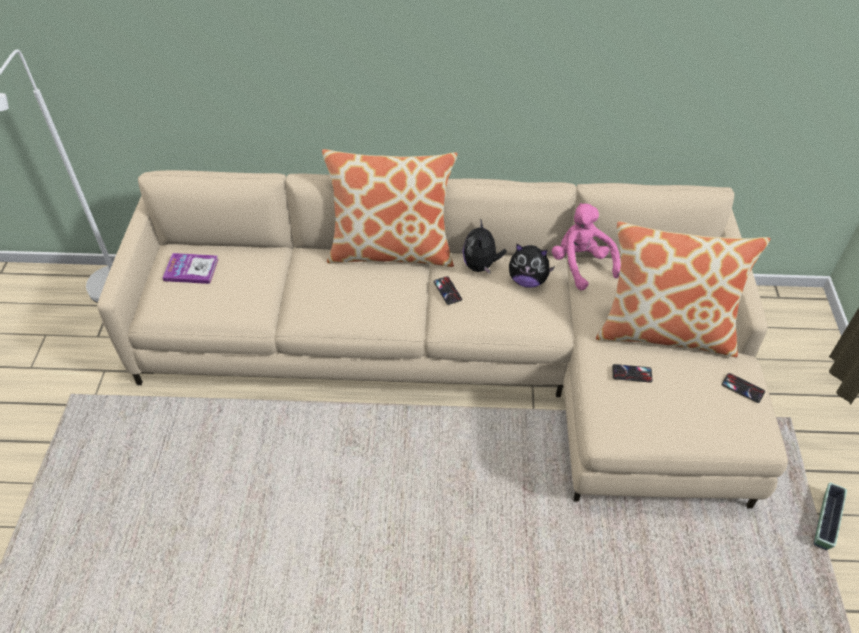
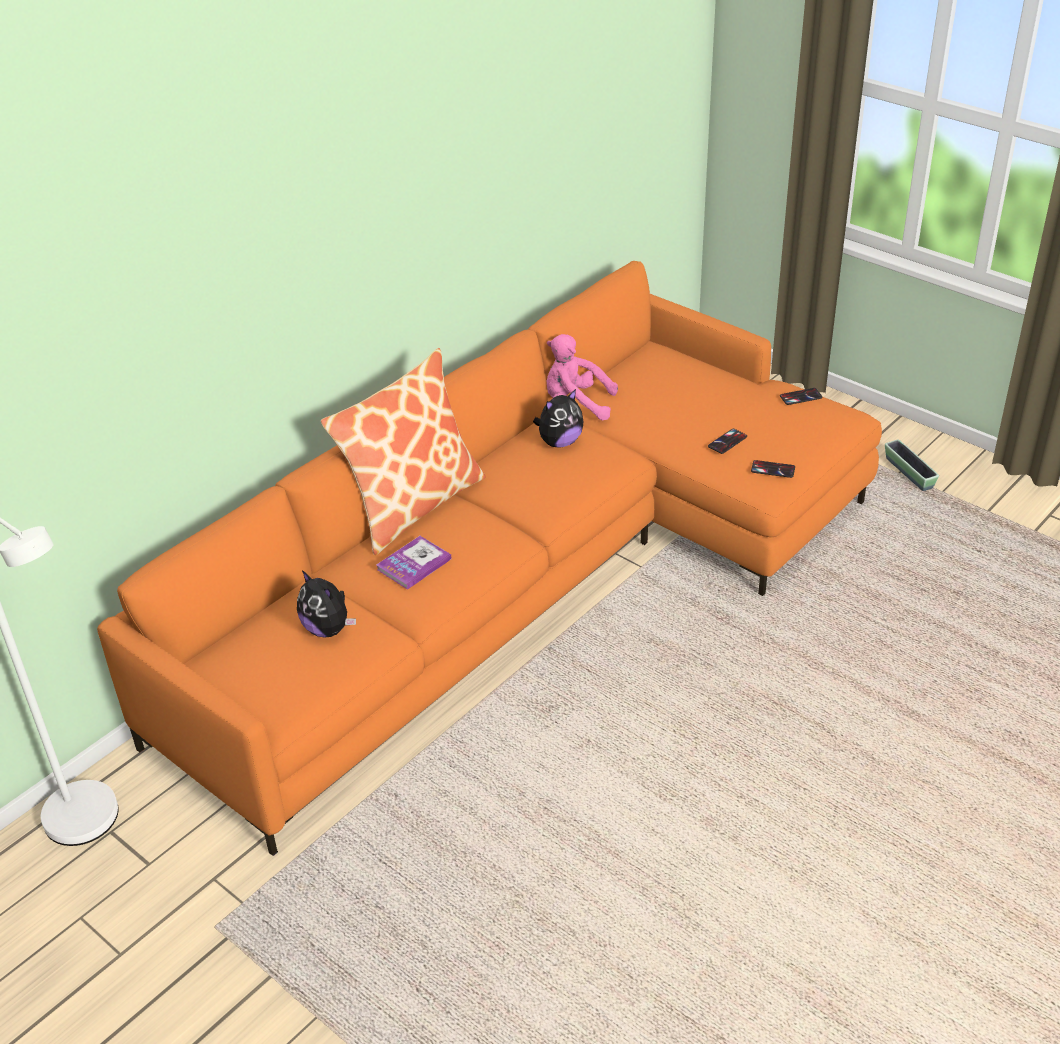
camera: 50 degrees left, 10 degrees down
(191, 269) = (258, 657): book -> book (414, 564)
(447, 290) = (513, 494): phone -> phone (773, 469)
(463, 356) = (531, 578): beige sofa -> orange sofa
(481, 266) = (506, 460): plush toy -> plush toy (328, 629)
(665, 331) = (702, 401): pillow -> none

